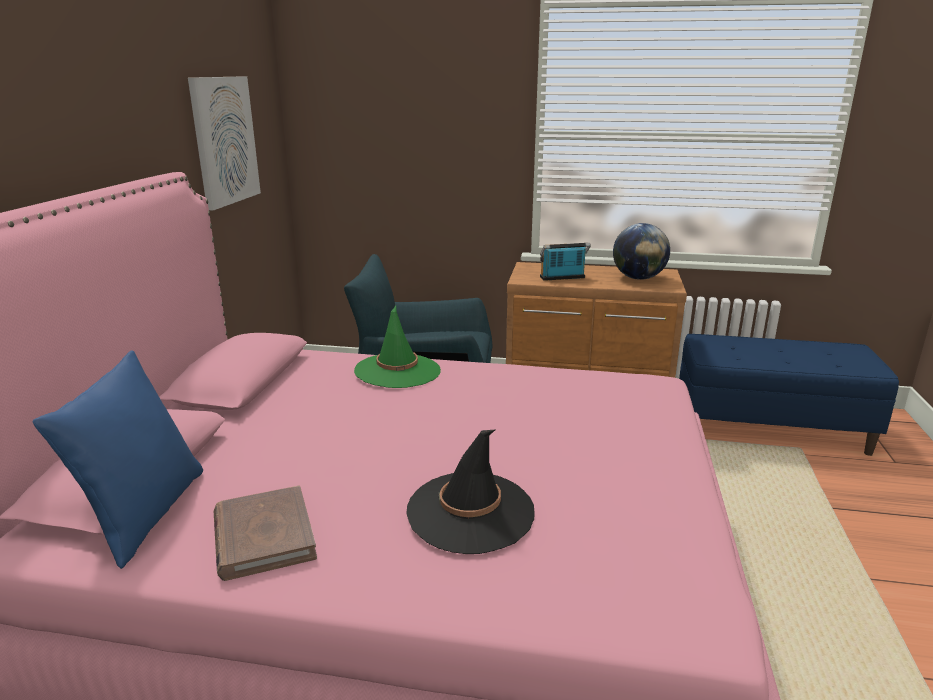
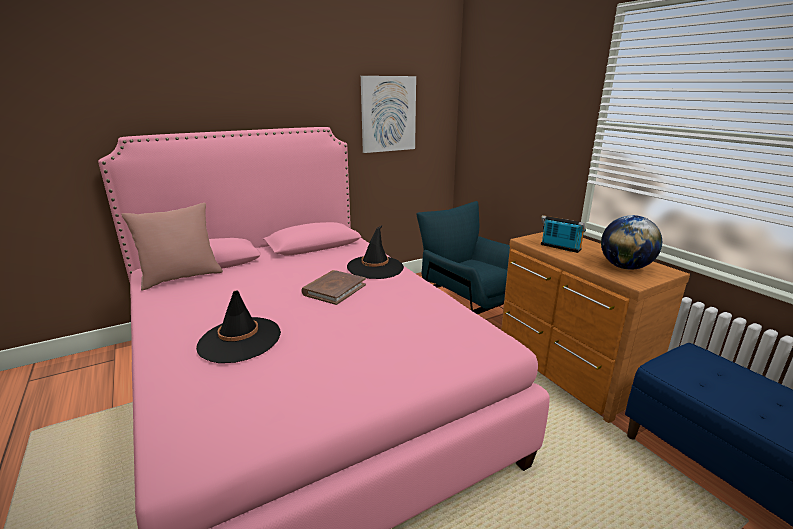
camera: 50 degrees right, 0 degrees up
(144, 515) = (181, 277): blue pillow -> pink pillow
(263, 536) = (182, 304): brown book -> brown book (334, 289)
(397, 371) = (375, 267): green hat -> black hat

